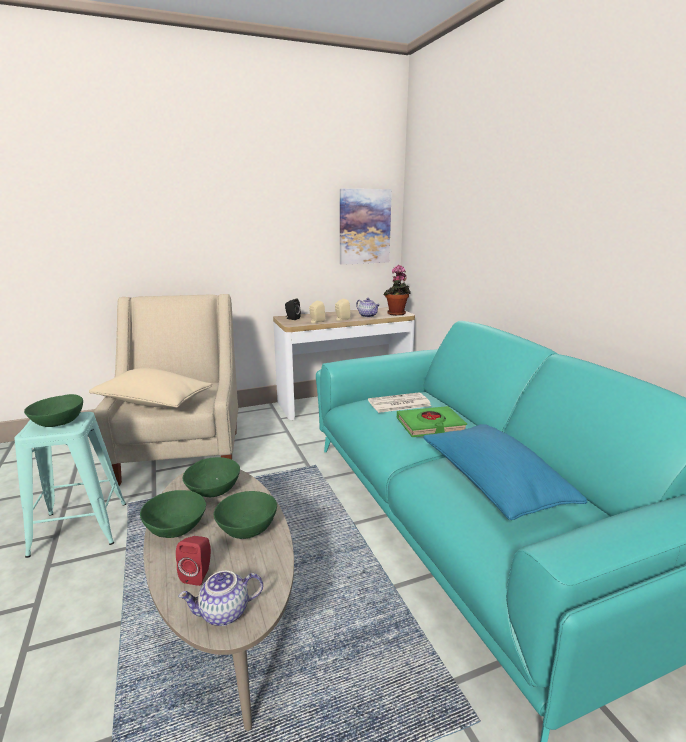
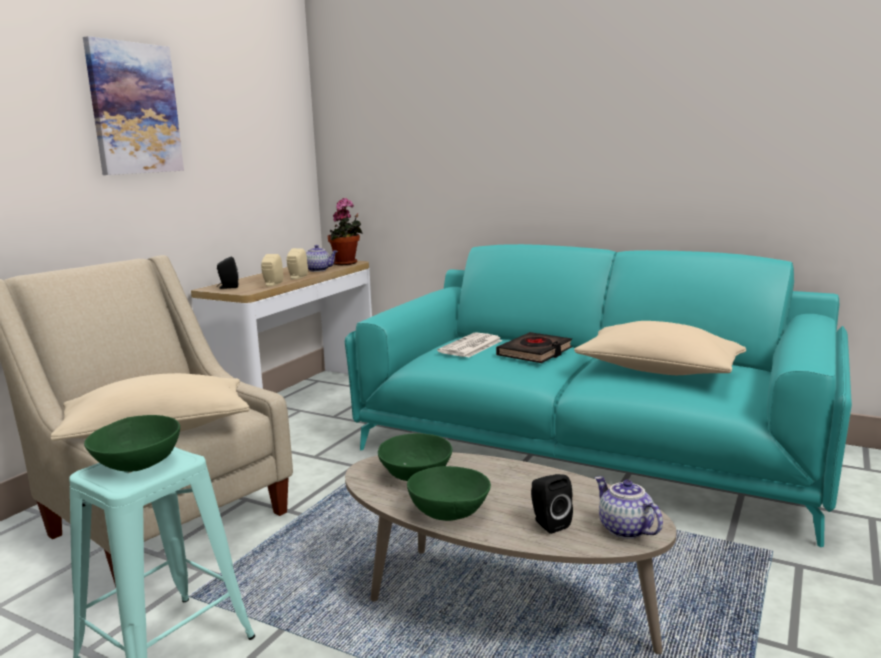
camera: 40 degrees left, 5 degrees down
(198, 574) = (548, 523): red speaker -> black speaker
(224, 613) = (624, 529): teapot -> teapot turned 120 degrees clockwise
(247, 528) = (515, 481): green bowl -> none
(364, 227) = (279, 152): picture -> picture (134, 109)
(430, 426) = (535, 353): green book -> black book
(492, 485) = (658, 371): blue pillow -> beige pillow

